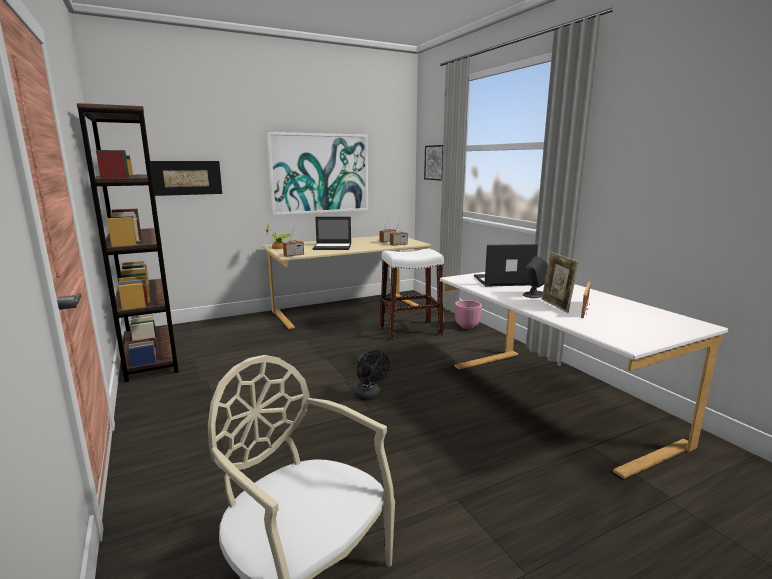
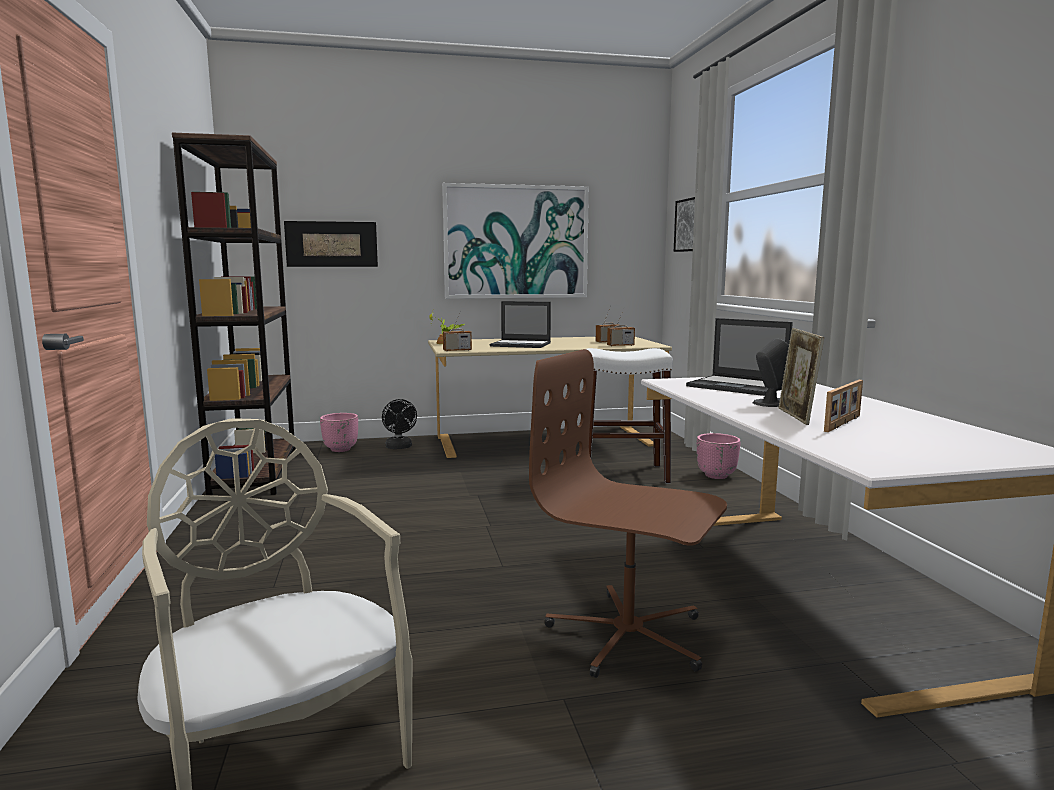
camera: 15 degrees right, 5 degrees down
(206, 329) = (340, 449): none -> pink planter
(369, 396) = (511, 548): black fan -> black fan (399, 447)
(472, 449) = (628, 636): none -> brown office chair
(502, 280) = (738, 386): laptop -> laptop turned 150 degrees counterclockwise

